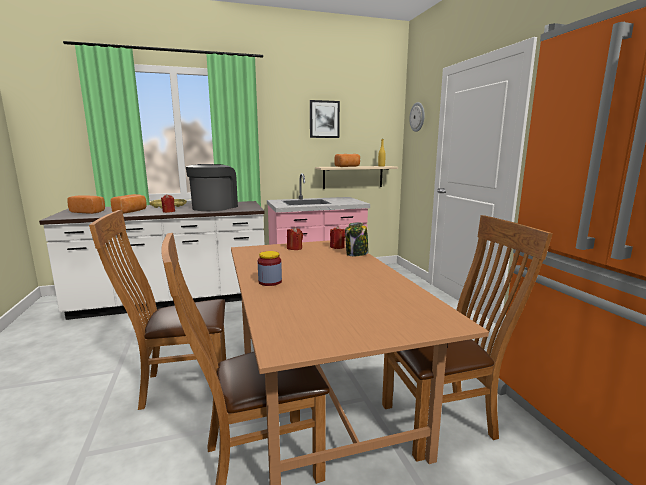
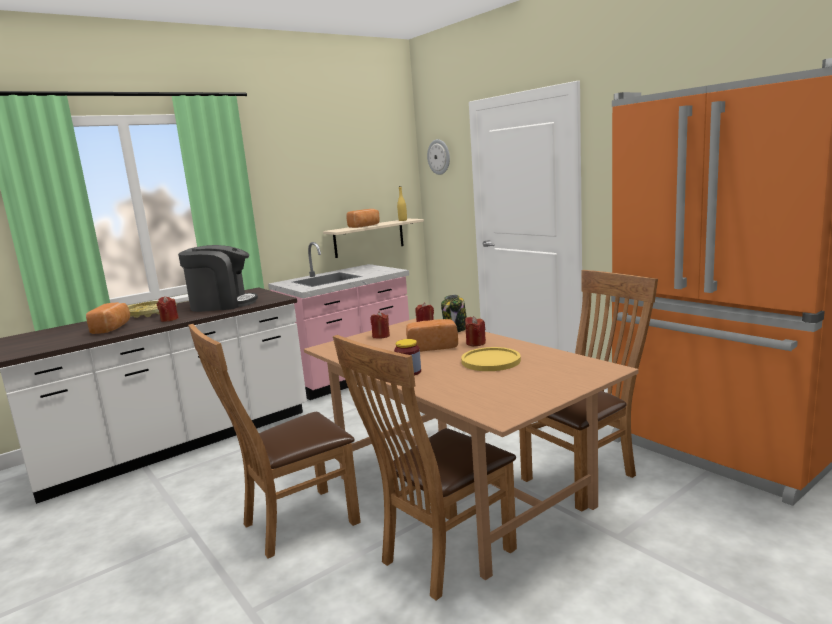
camera: 20 degrees left, 0 degrees up
(89, 212) = (45, 339): bread -> bread (431, 346)
(214, 207) = (222, 304): coffee machine -> coffee machine turned 90 degrees clockwise
(324, 119) = (327, 168): picture -> none
(349, 287) = (490, 361): none -> yellow plate
(357, 268) = (475, 343): none -> red candle

